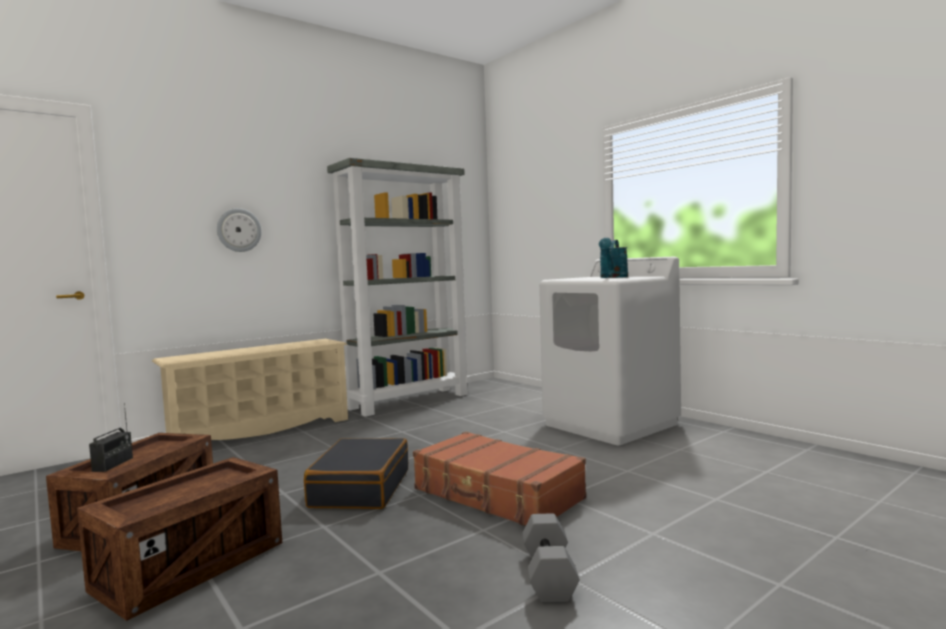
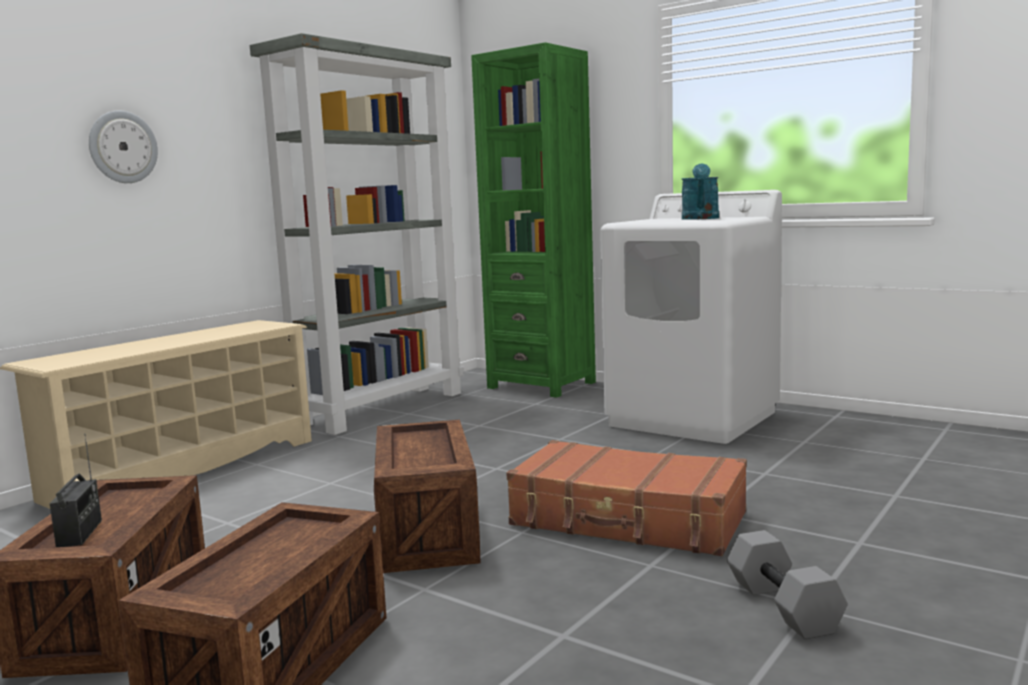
camera: 15 degrees left, 5 degrees up
(360, 488) = (427, 533): black suitcase -> crate
(526, 392) = (541, 385): none -> green bookcase

